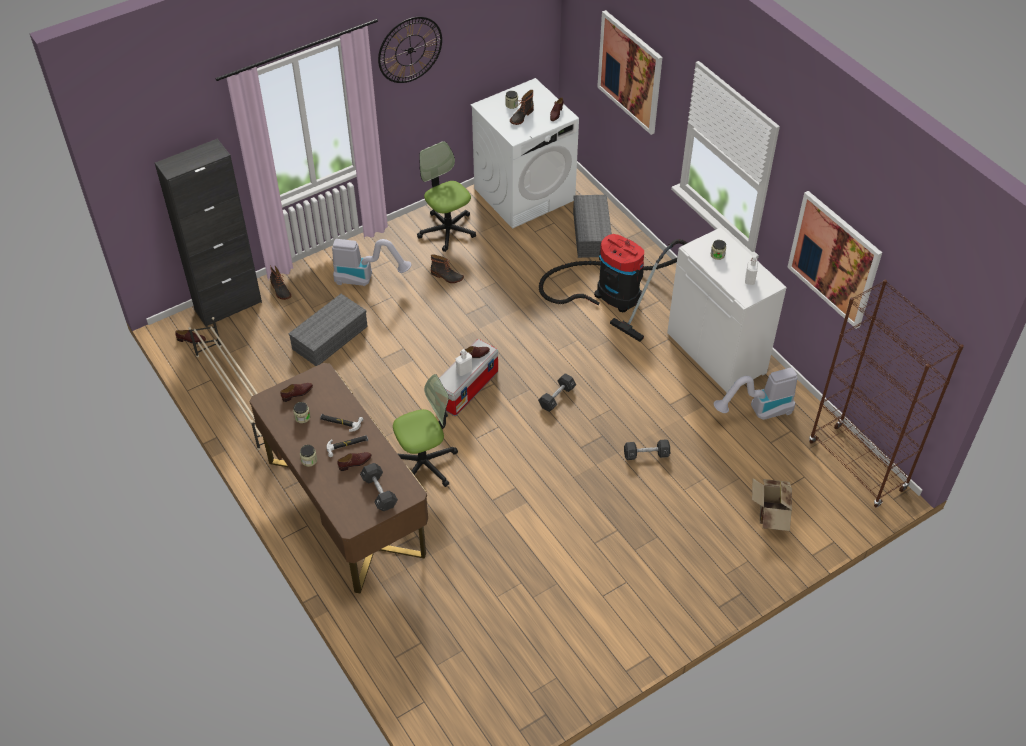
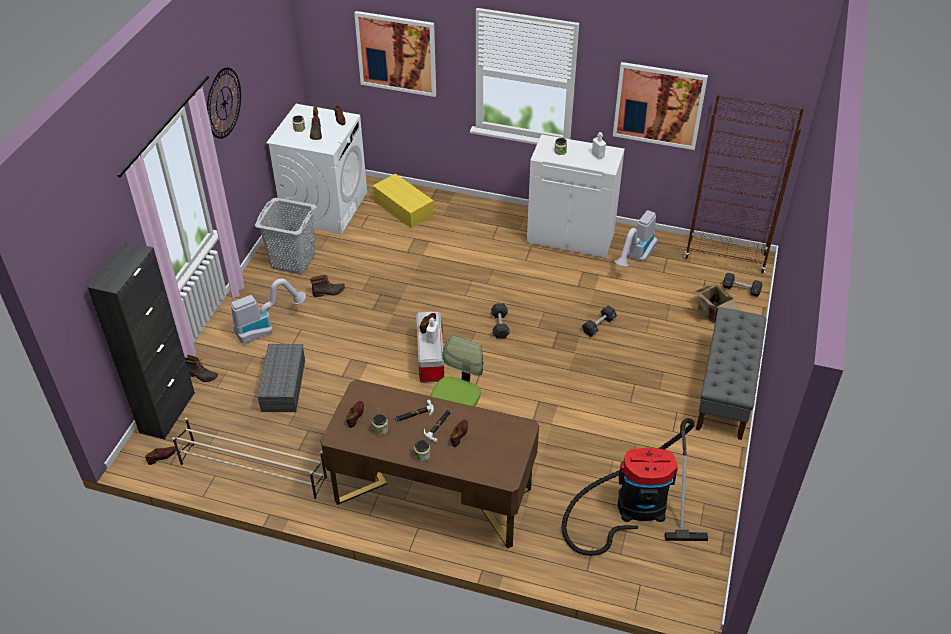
camera: 40 degrees left, 5 degrees down
(379, 492) = (501, 442): black dumbbell -> black dumbbell (741, 289)
(447, 230) = (293, 260): office chair -> grey laundry basket
(592, 234) = (404, 208): grey storage box -> yellow storage box
(613, 293) = (462, 238): vacuum cleaner -> vacuum cleaner (635, 507)
(697, 594) = (726, 390): none -> grey bench

